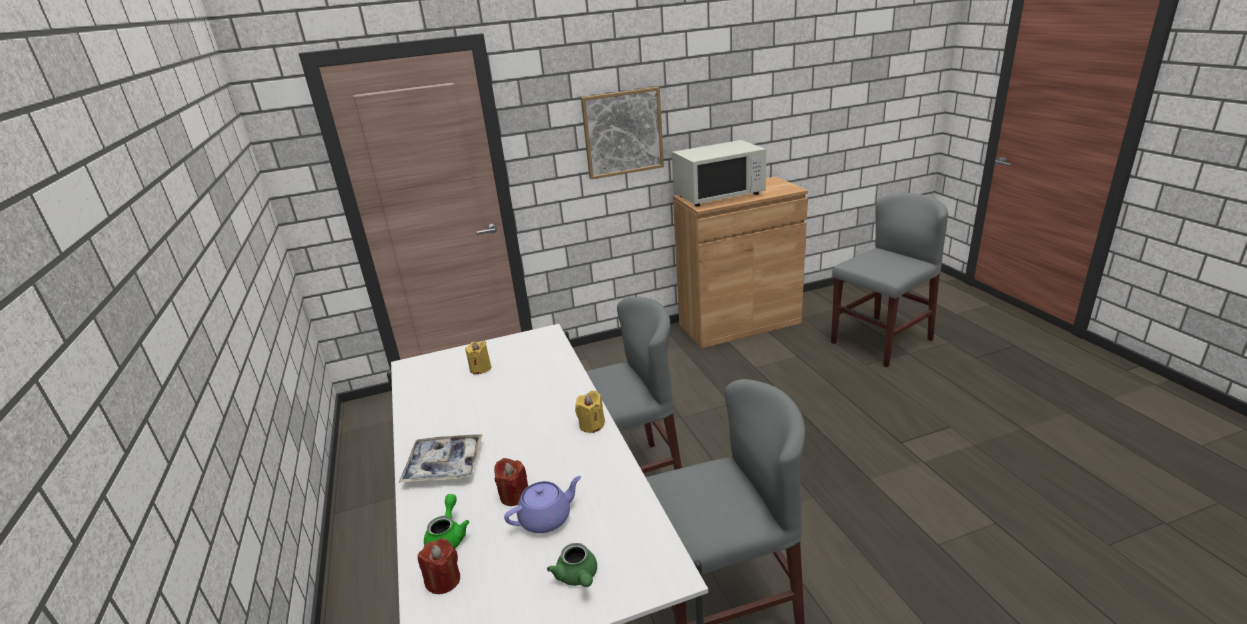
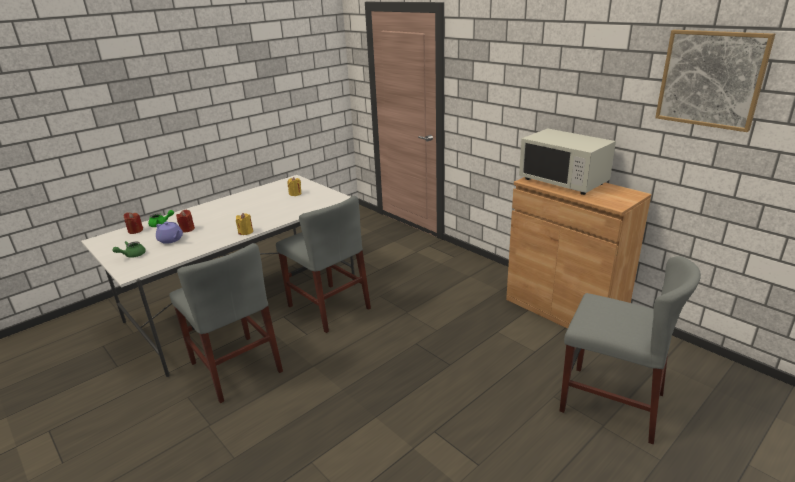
camera: 65 degrees right, 0 degrees up
(444, 465) = (209, 210): tray -> none
(623, 133) = (518, 99): picture -> picture (711, 79)

